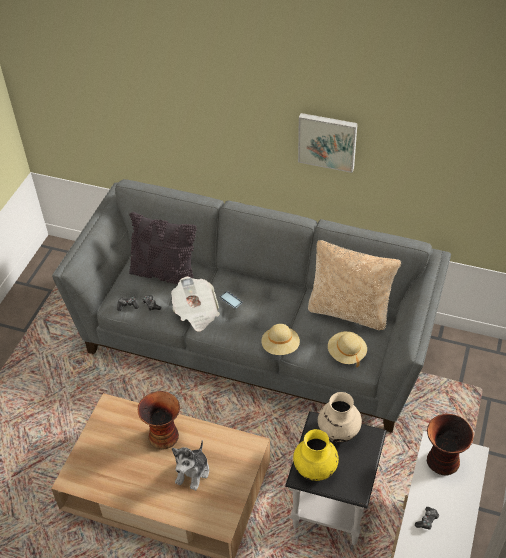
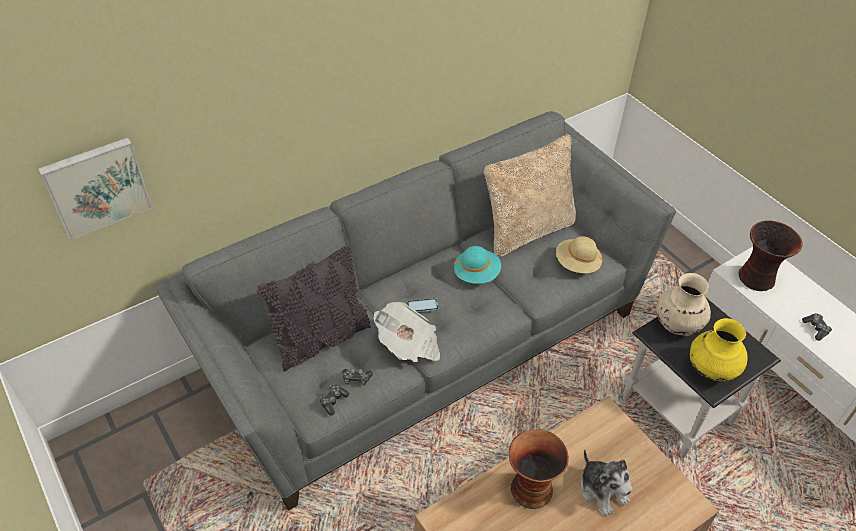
camera: 55 degrees left, 0 degrees up
(280, 347) = (523, 306): beige hat -> none
(284, 310) = (476, 274): none -> turquoise hat
(327, 141) = (428, 51): picture -> picture (96, 186)

